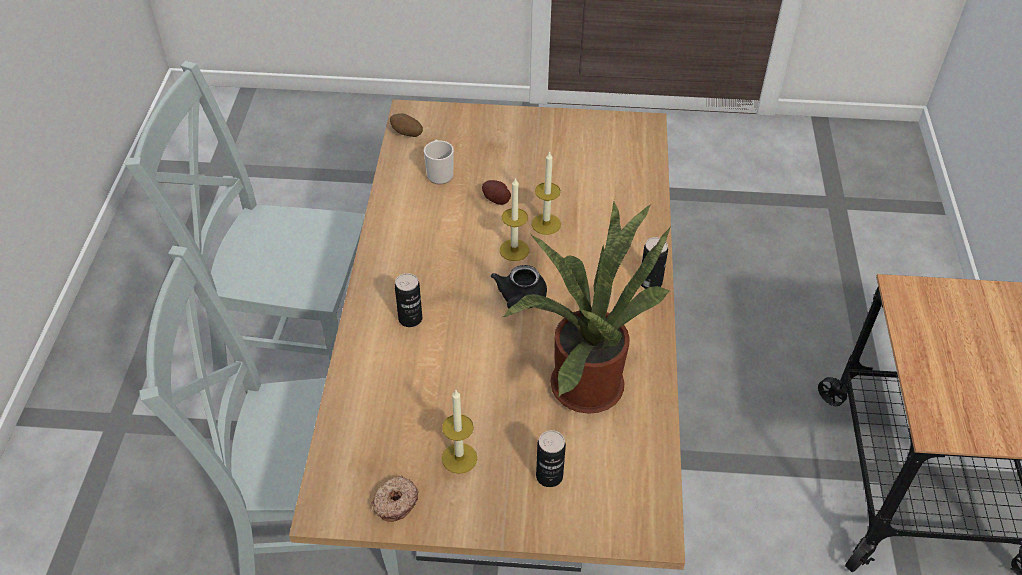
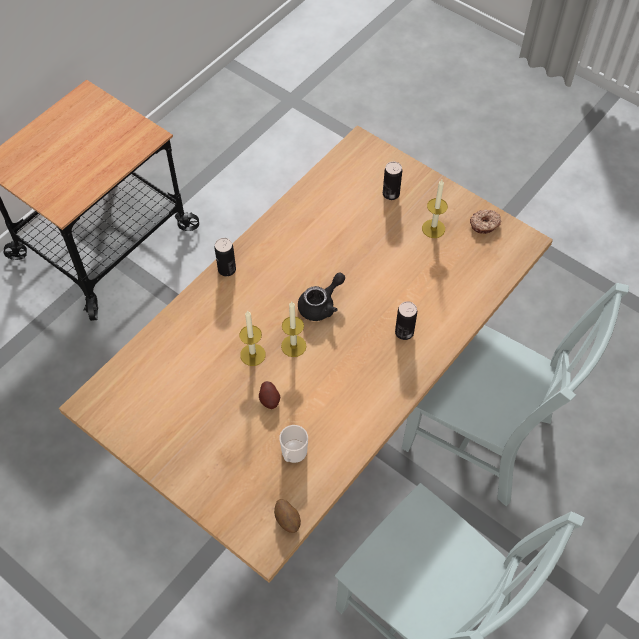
camera: 145 degrees left, 10 degrees up
(581, 381) = (329, 232): potted plant -> none

